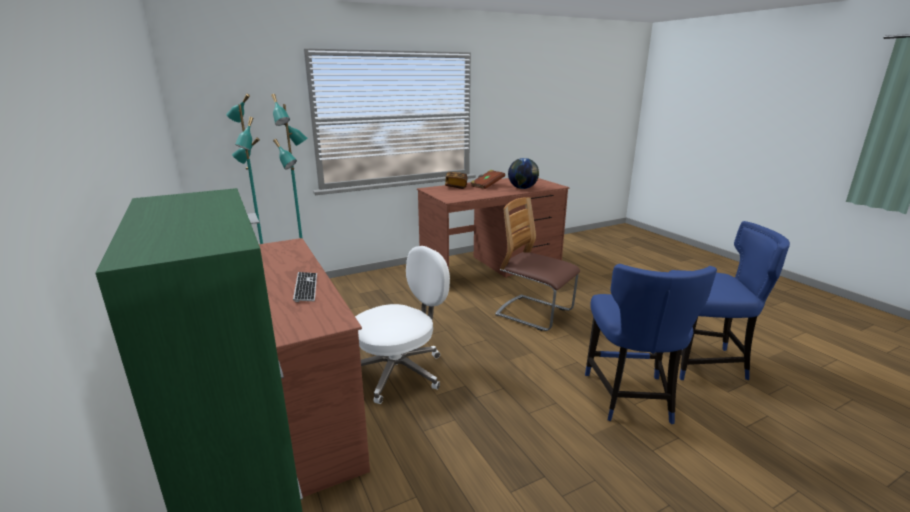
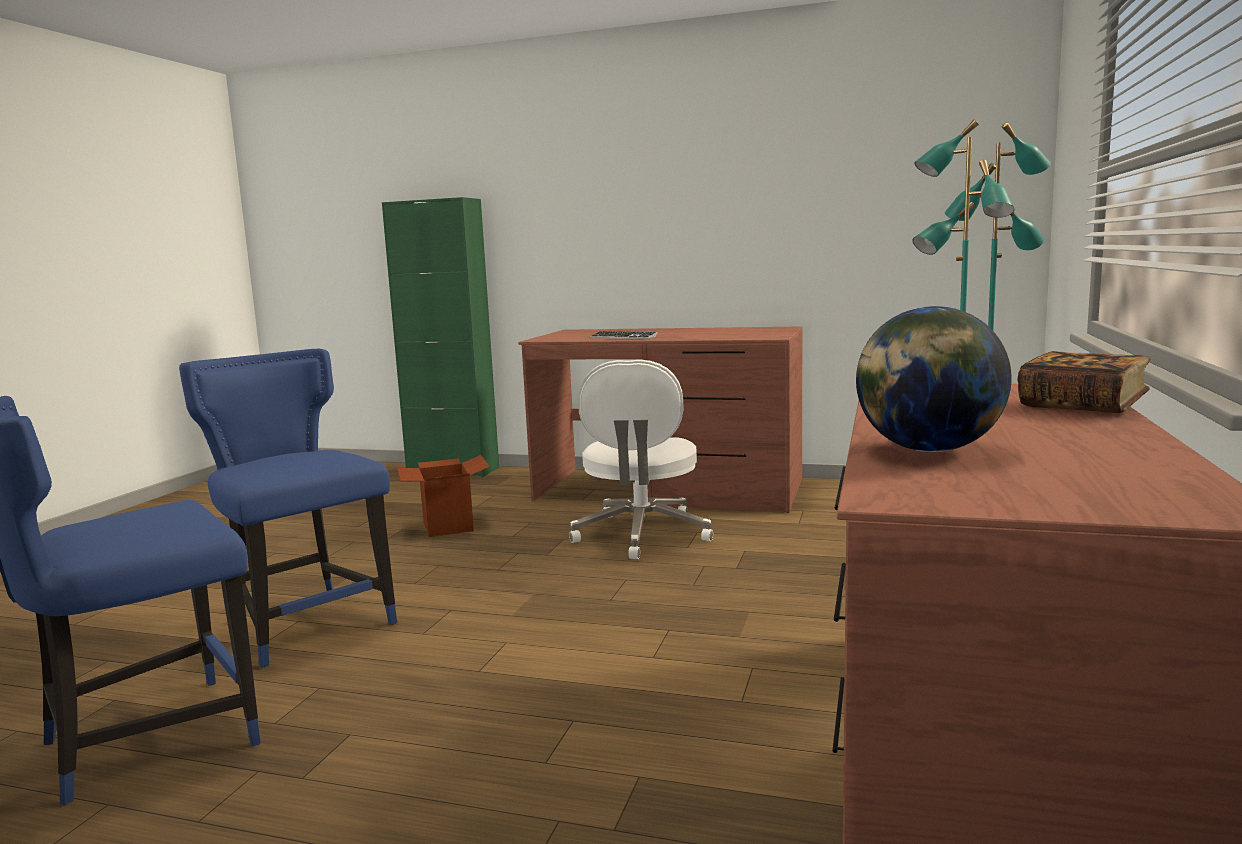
camera: 135 degrees right, 10 degrees down
(475, 469) = (447, 526): none -> cardboard box
(487, 186) = (1045, 428): brown book -> none
(534, 313) = (605, 677): chair -> none

